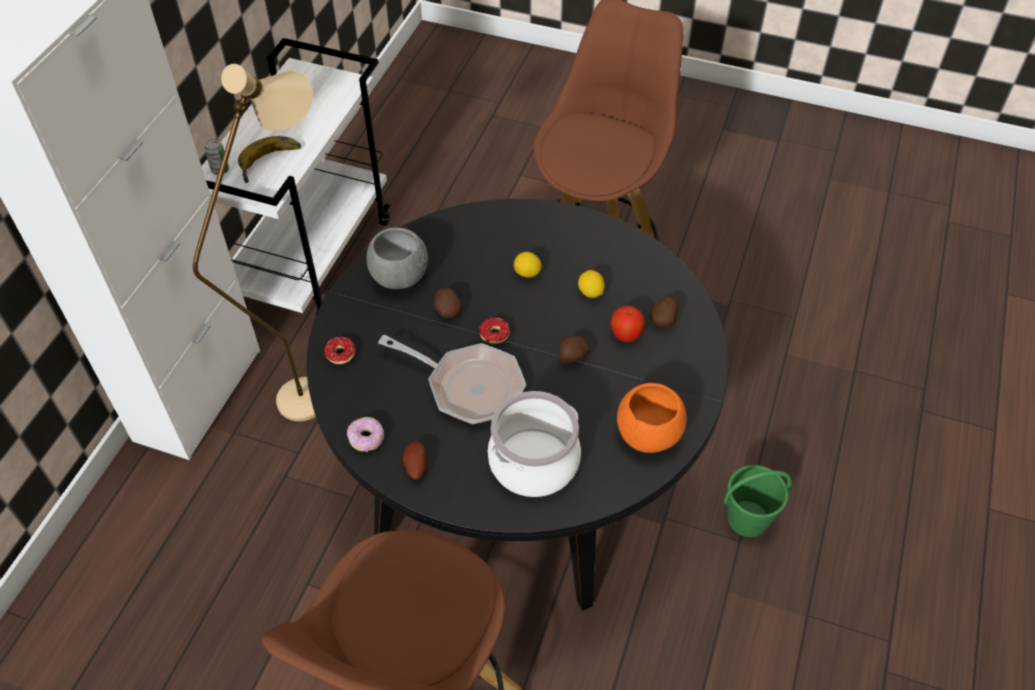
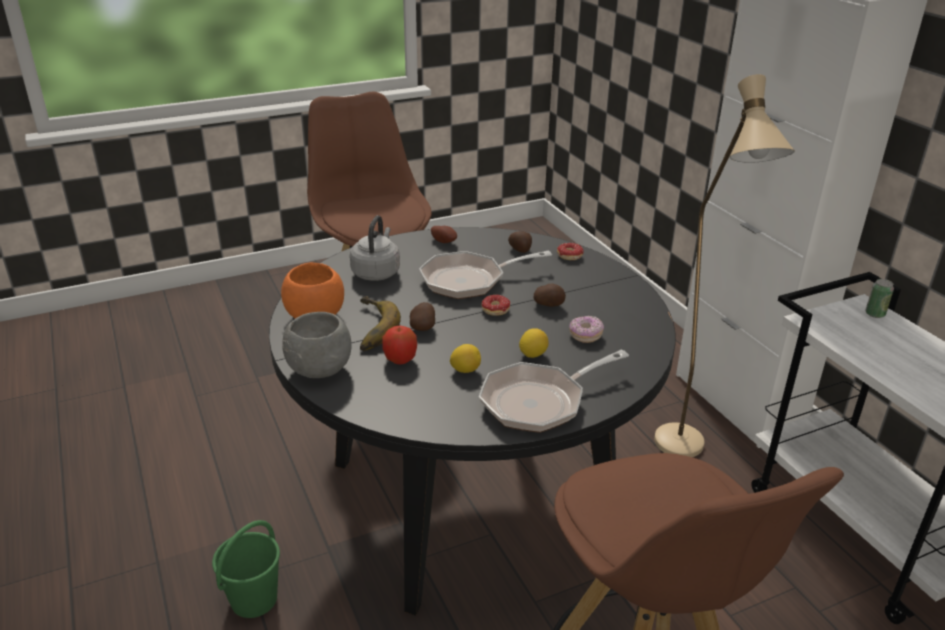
camera: 135 degrees right, 20 degrees down
(272, 163) = (862, 338): banana -> banana (368, 328)
(366, 439) = (489, 237): donut -> donut (585, 335)
(399, 276) = (614, 303): grey bowl -> grey bowl (320, 369)
(534, 463) = (376, 272): cooking pot -> grey kettle
(574, 236) = (539, 401): none -> frying pan
(663, 319) = (381, 385): potato -> potato (520, 250)

